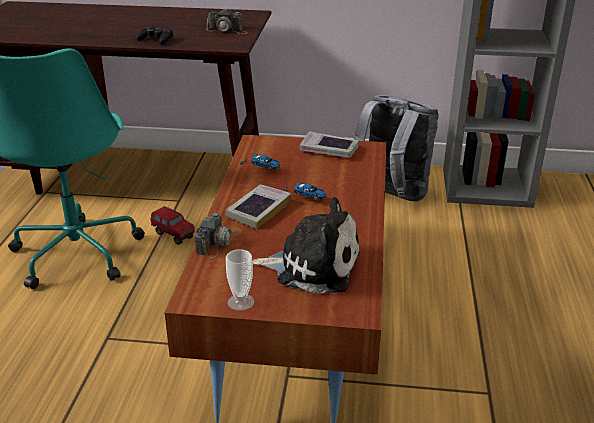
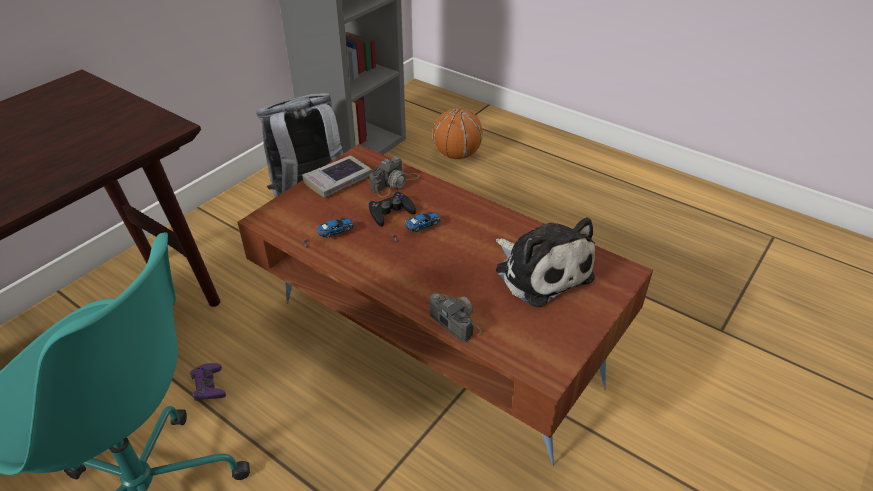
camera: 60 degrees left, 10 degrees up
(156, 40) = (51, 175): black game controller -> black game controller (391, 212)
(173, 235) = (208, 385): toy truck -> purple game controller
(227, 30) = (102, 115): camera -> camera (395, 183)
(240, 302) = (571, 338): cup -> none
(258, 210) = (415, 269): book -> none
(312, 266) = (540, 271): plush toy -> plush toy turned 105 degrees clockwise
(552, 242) = (457, 155): none -> basketball

